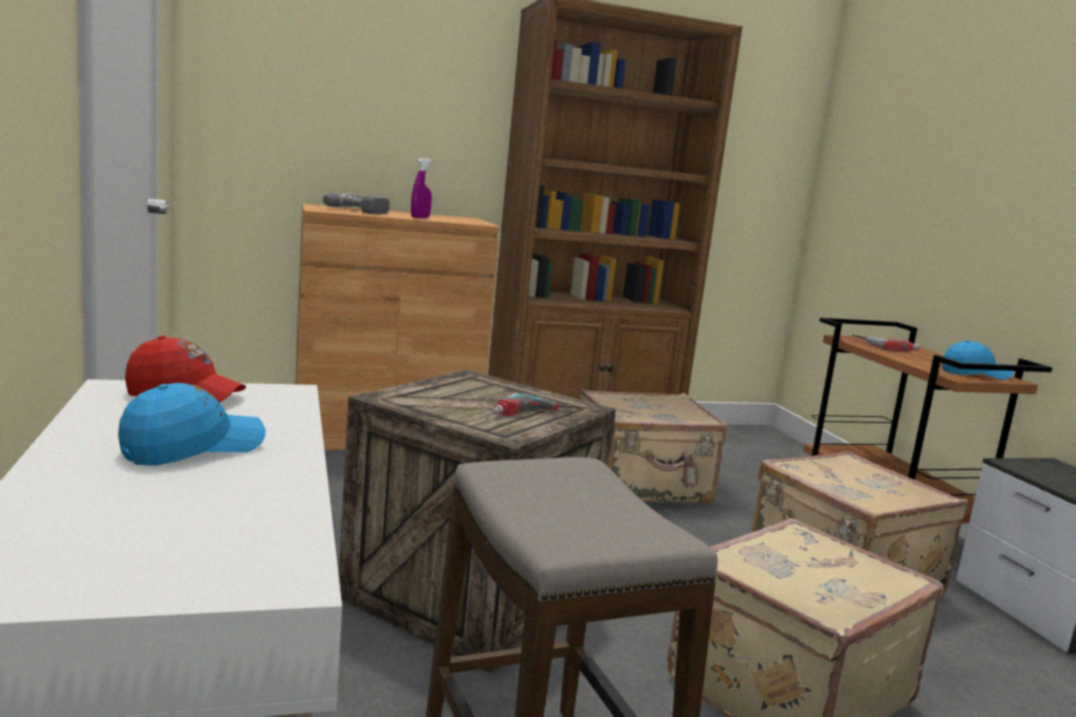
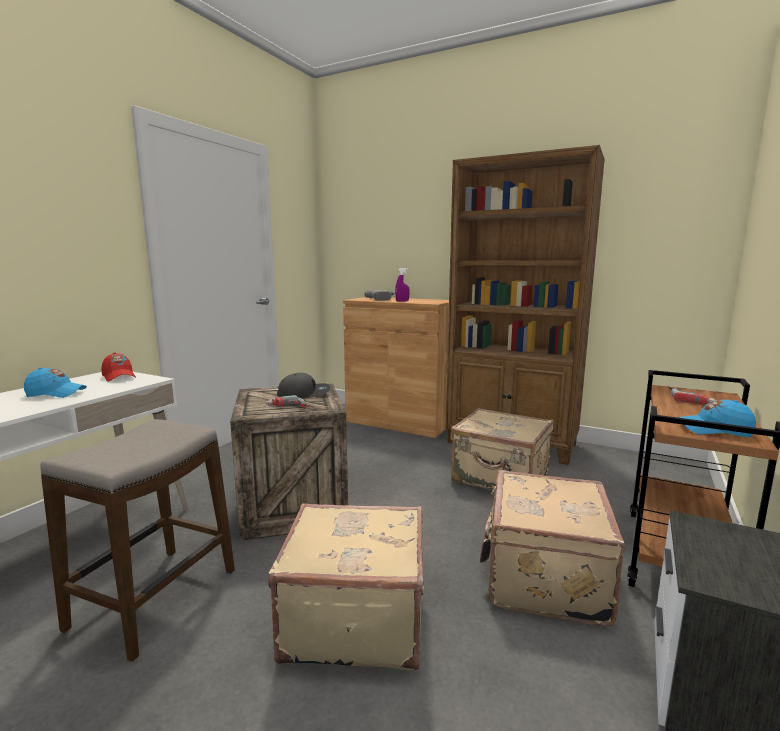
camera: 45 degrees right, 0 degrees up
(482, 391) = (304, 394): none -> grey cap
(975, 374) = (714, 430): blue cap -> blue cap turned 150 degrees clockwise

